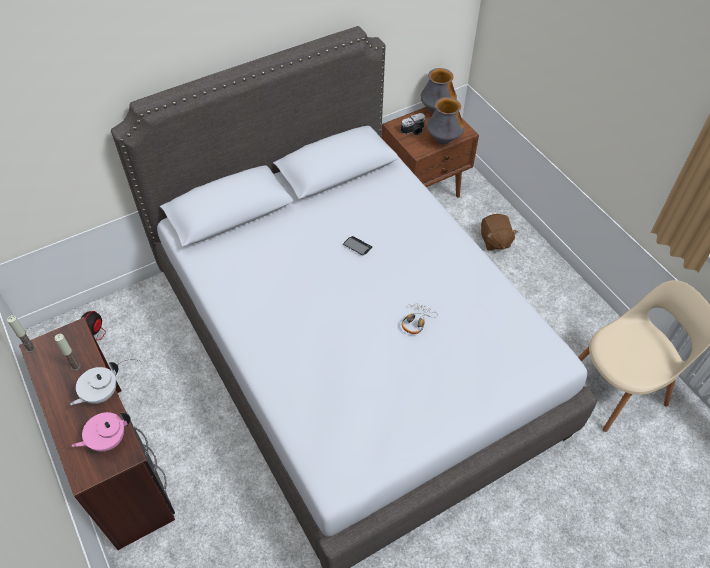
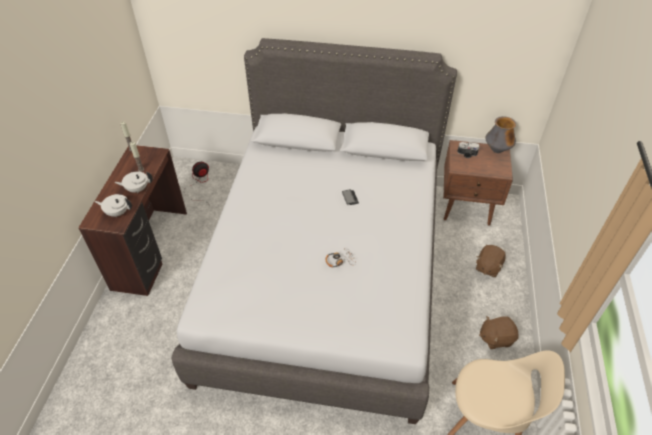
camera: 40 degrees right, 5 degrees down
(107, 440) = (117, 212): pink teapot -> white teapot
(443, 140) = (482, 170): vase -> none
(561, 305) = (496, 338): none -> brown plush toy

